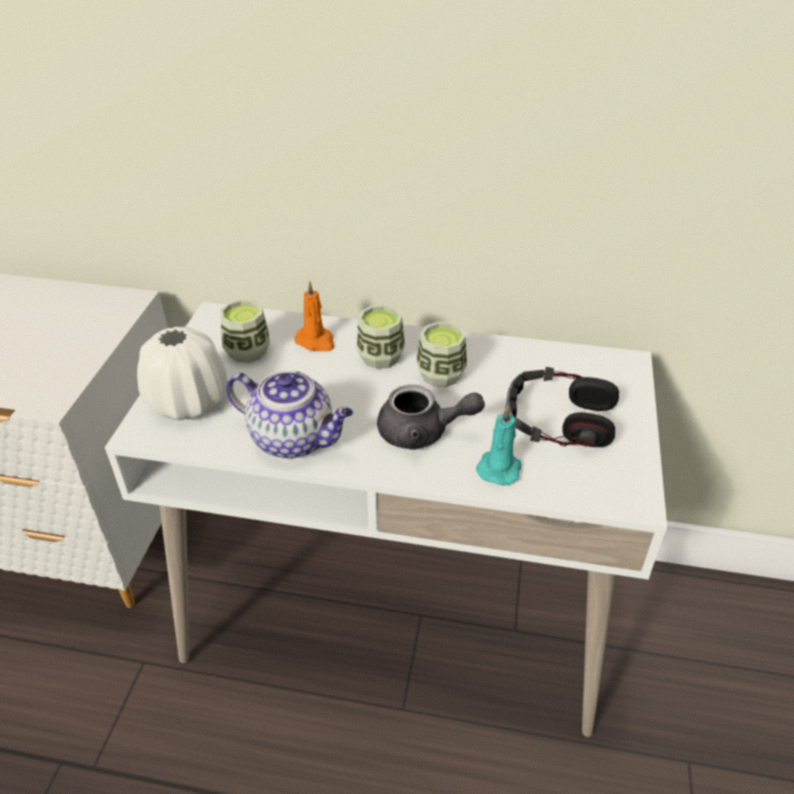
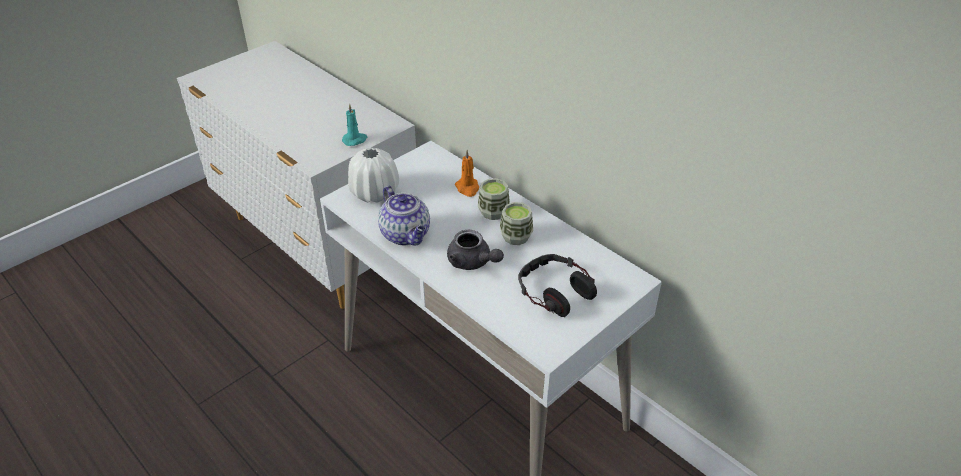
camera: 35 degrees right, 0 degrees up
(247, 351) = (427, 178): cup -> none
(499, 467) = (494, 299): turquoise candle -> turquoise candle (355, 140)

